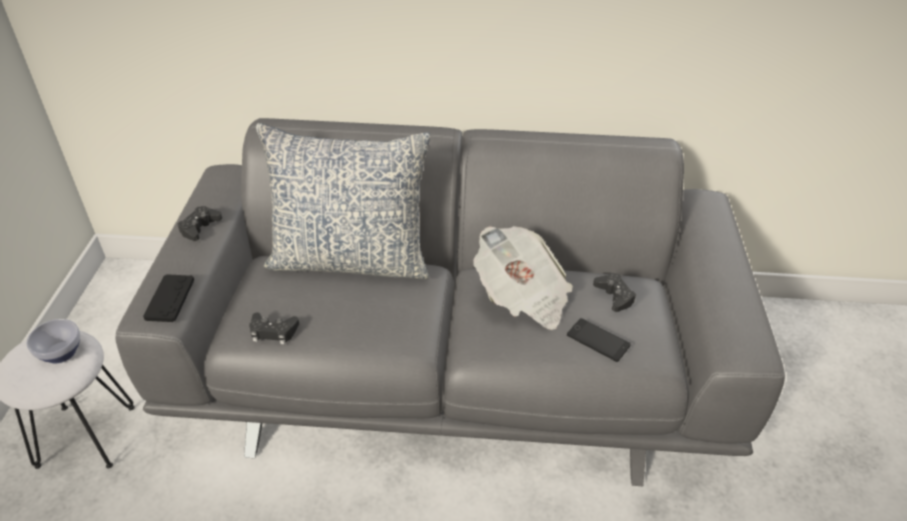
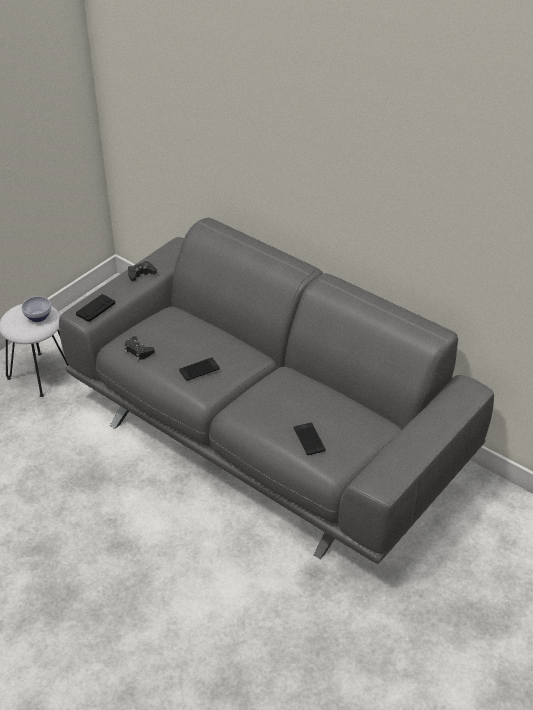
camera: 35 degrees right, 0 degrees up
(350, 259) = (217, 330): pillow -> none
(379, 318) = (199, 369): none -> phone
(522, 296) = (291, 395): newspaper -> none
(614, 296) = (349, 421): black game controller -> none

